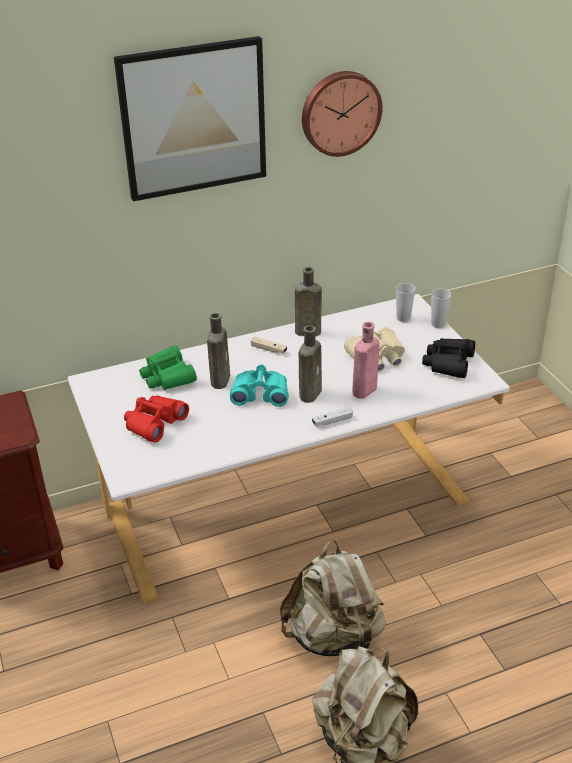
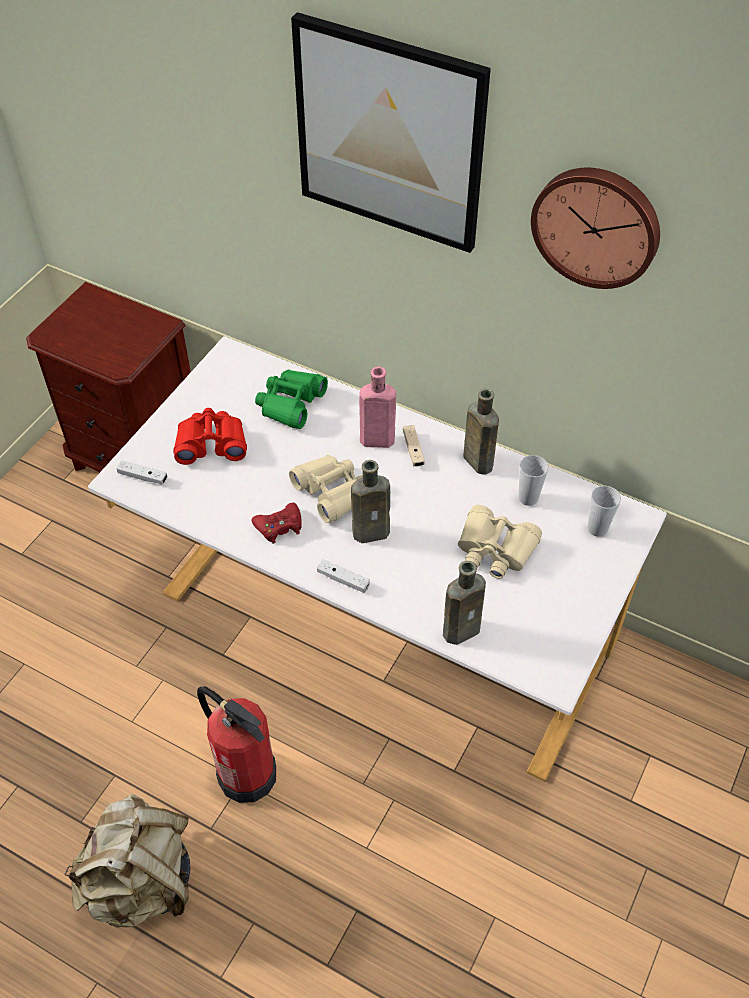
camera: 50 degrees right, 15 degrees up
(141, 466) = (143, 477): none -> white game controller
(220, 379) = (325, 445): brown bottle -> brown bottle (464, 629)
(260, 394) = (332, 492): turquoise binoculars -> beige binoculars
(260, 427) = (279, 526): none -> red game controller
(333, 636) = (246, 773): beige backpack -> fire extinguisher
(363, 391) = (419, 576): pink bottle -> pink bottle (374, 440)
(438, 324) = (621, 568): cup -> cup (528, 498)
(448, 363) = (553, 624): black binoculars -> none

